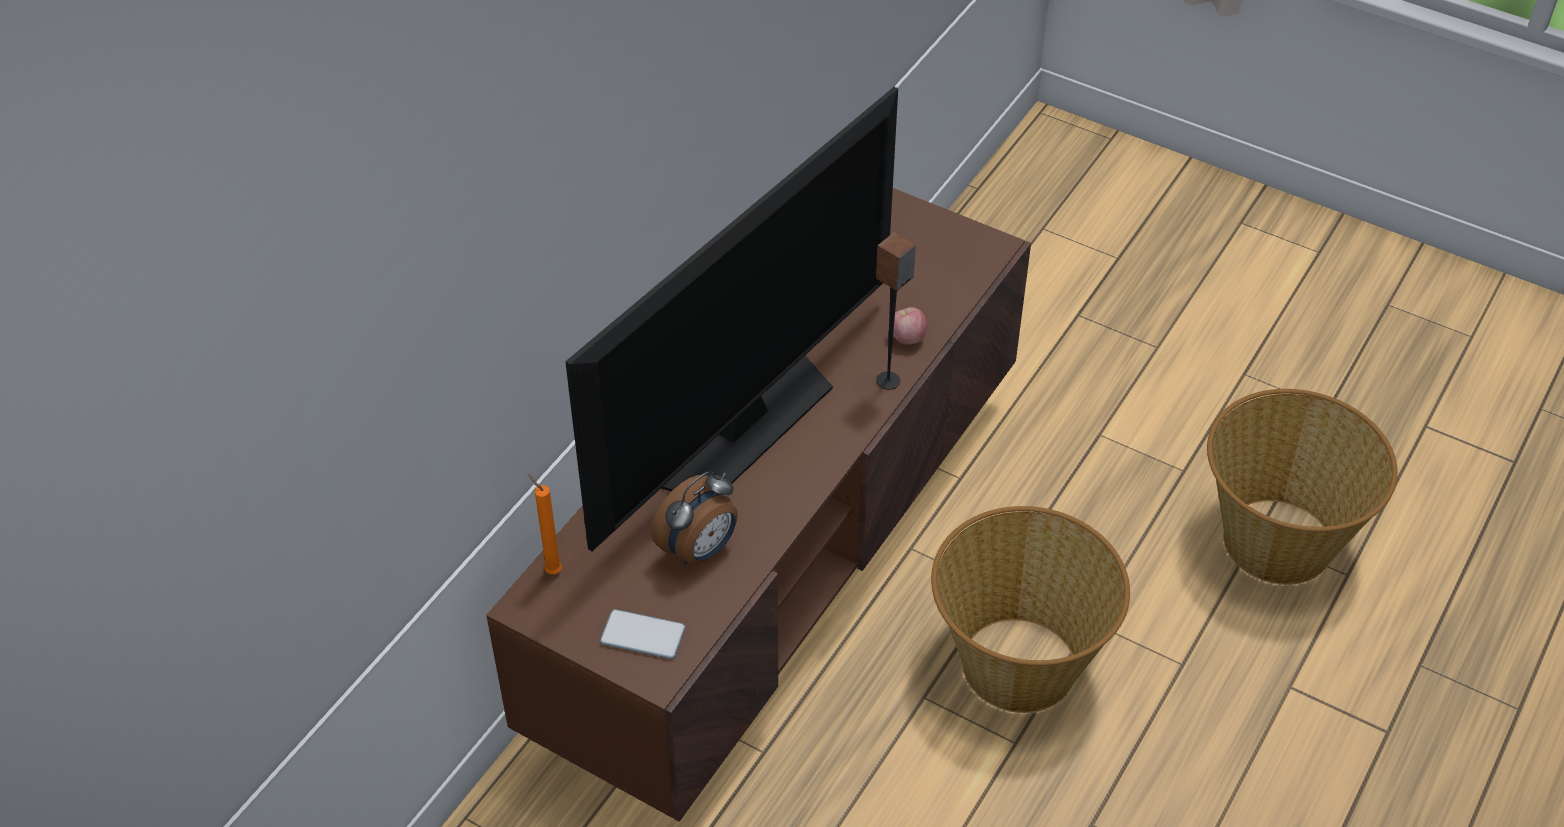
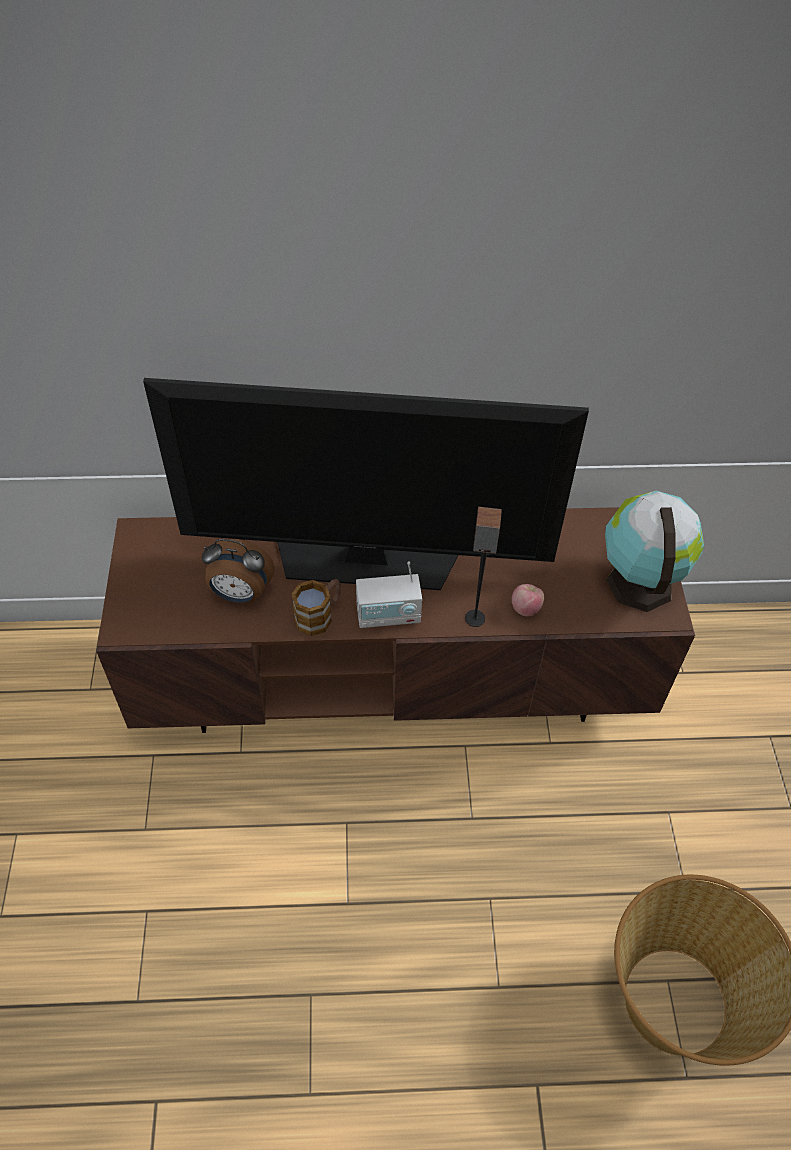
camera: 55 degrees right, 5 degrees up
(551, 570) = (172, 529): orange candle -> none
(643, 635) = (149, 602): phone -> none
(783, 497) = (319, 615): none -> mug
(830, 443) = (388, 615): none -> radio
(942, 243) = (639, 580): none -> globe
(1017, 663) = (417, 867): basket -> none

